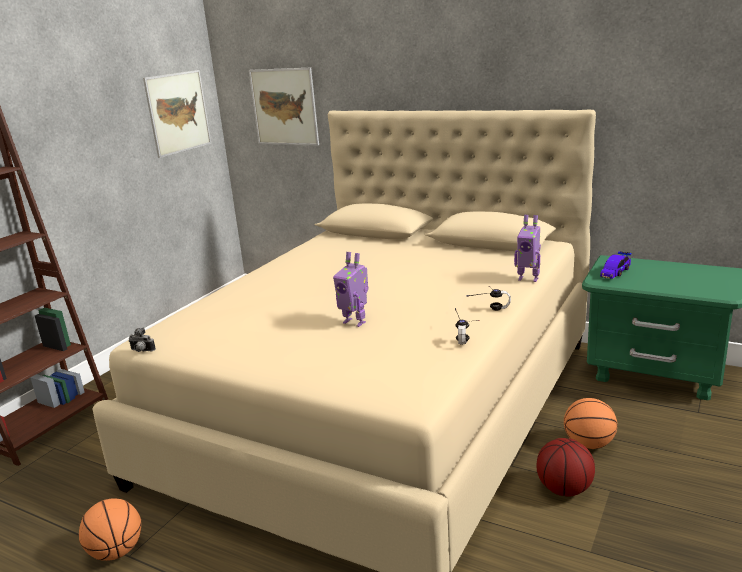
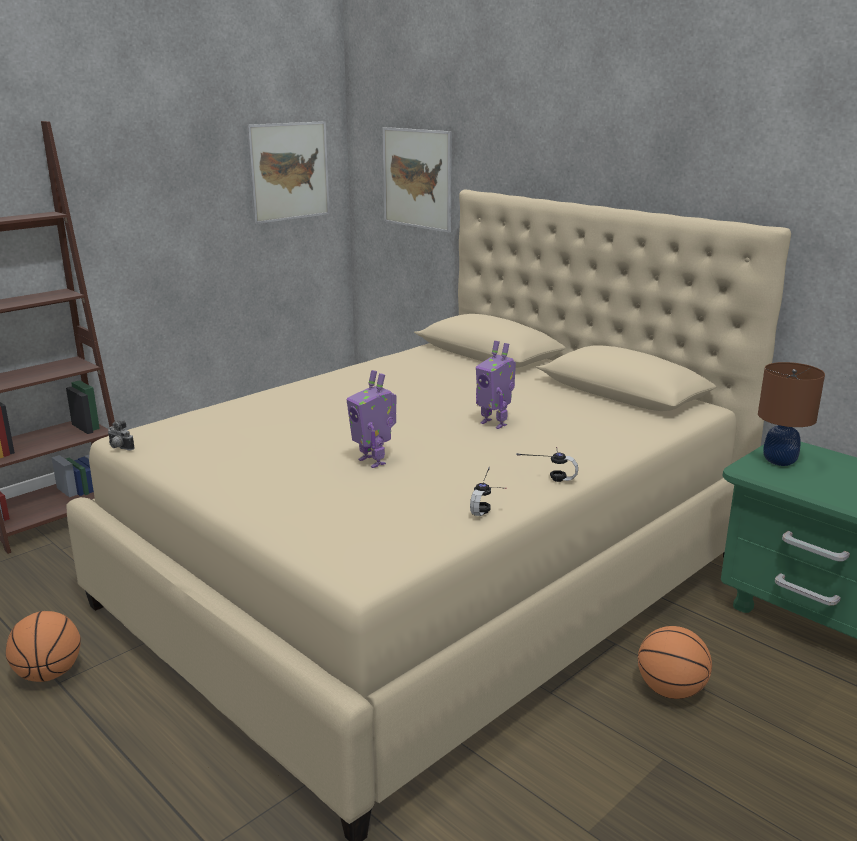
camera: 15 degrees right, 0 degrees up
(528, 278) = (633, 448): toy robot -> toy robot (494, 423)
(565, 489) = (602, 741): basketball -> none
(615, 272) = (781, 462): toy car -> brown table lamp

